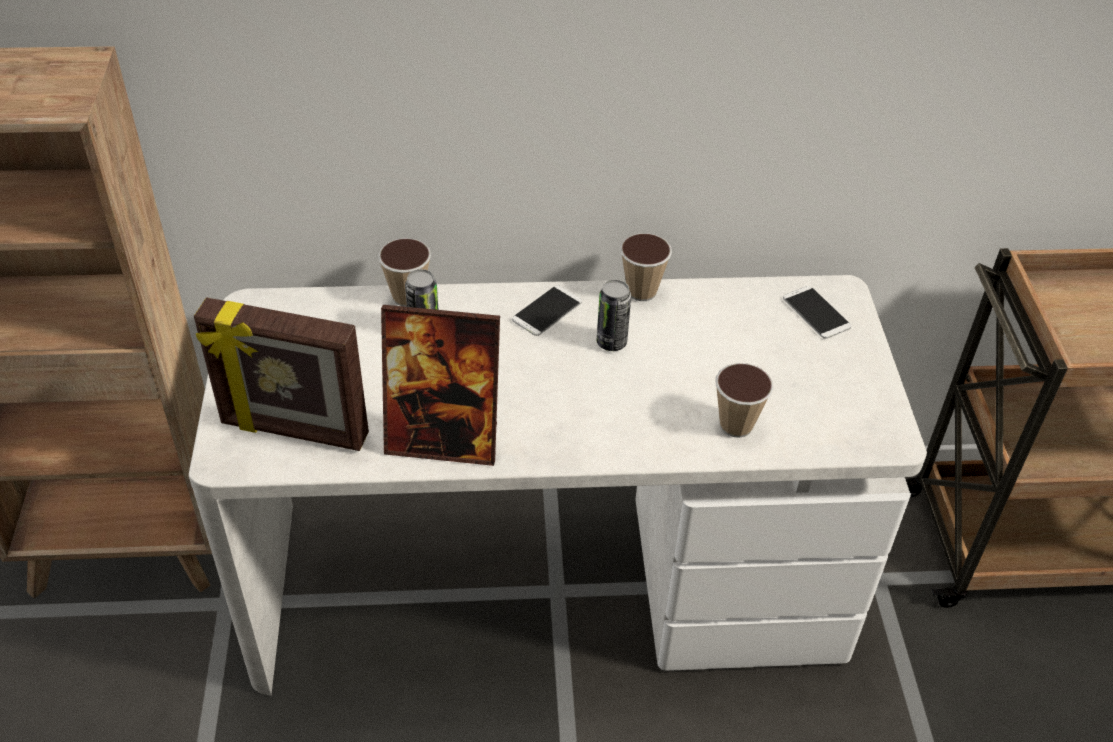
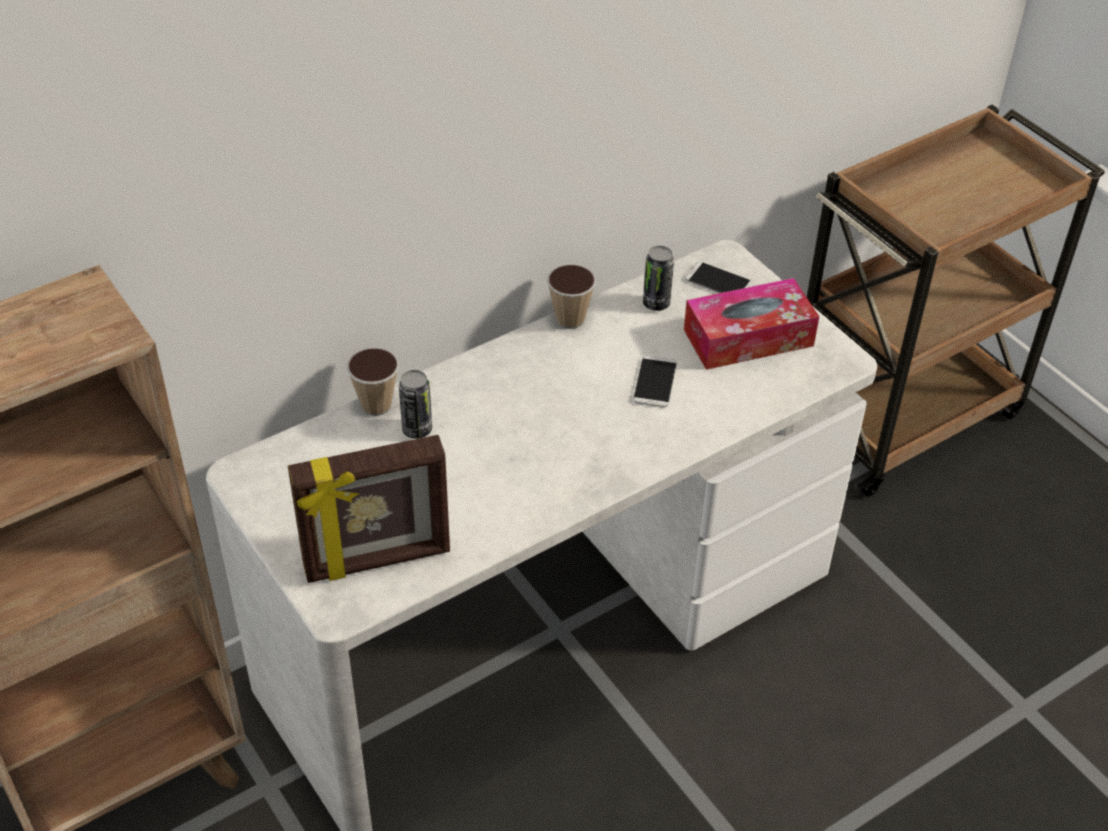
camera: 30 degrees left, 0 degrees up
(443, 440) = (510, 512): picture frame -> none
(547, 311) = (506, 368): phone -> phone (655, 382)
(611, 342) = (580, 372): can -> can (656, 303)
(736, 425) = (727, 398): cup -> none
(804, 376) = (748, 338): none -> tissue box

